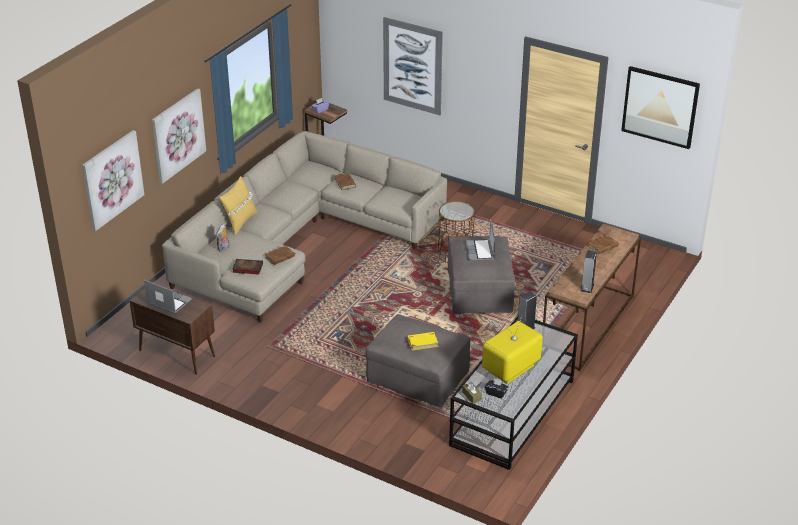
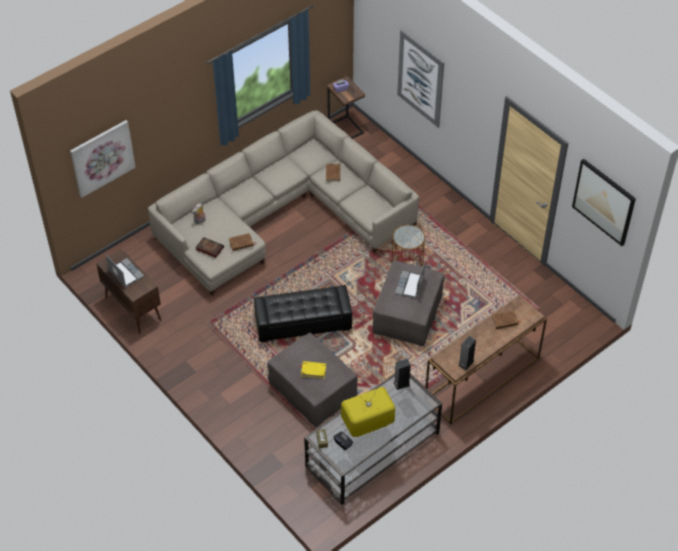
camera: 20 degrees right, 15 degrees up
(178, 135) = (177, 118): picture -> none
(240, 222) = (225, 195): yellow pillow -> none
(374, 323) = (303, 323): none -> black ottoman

